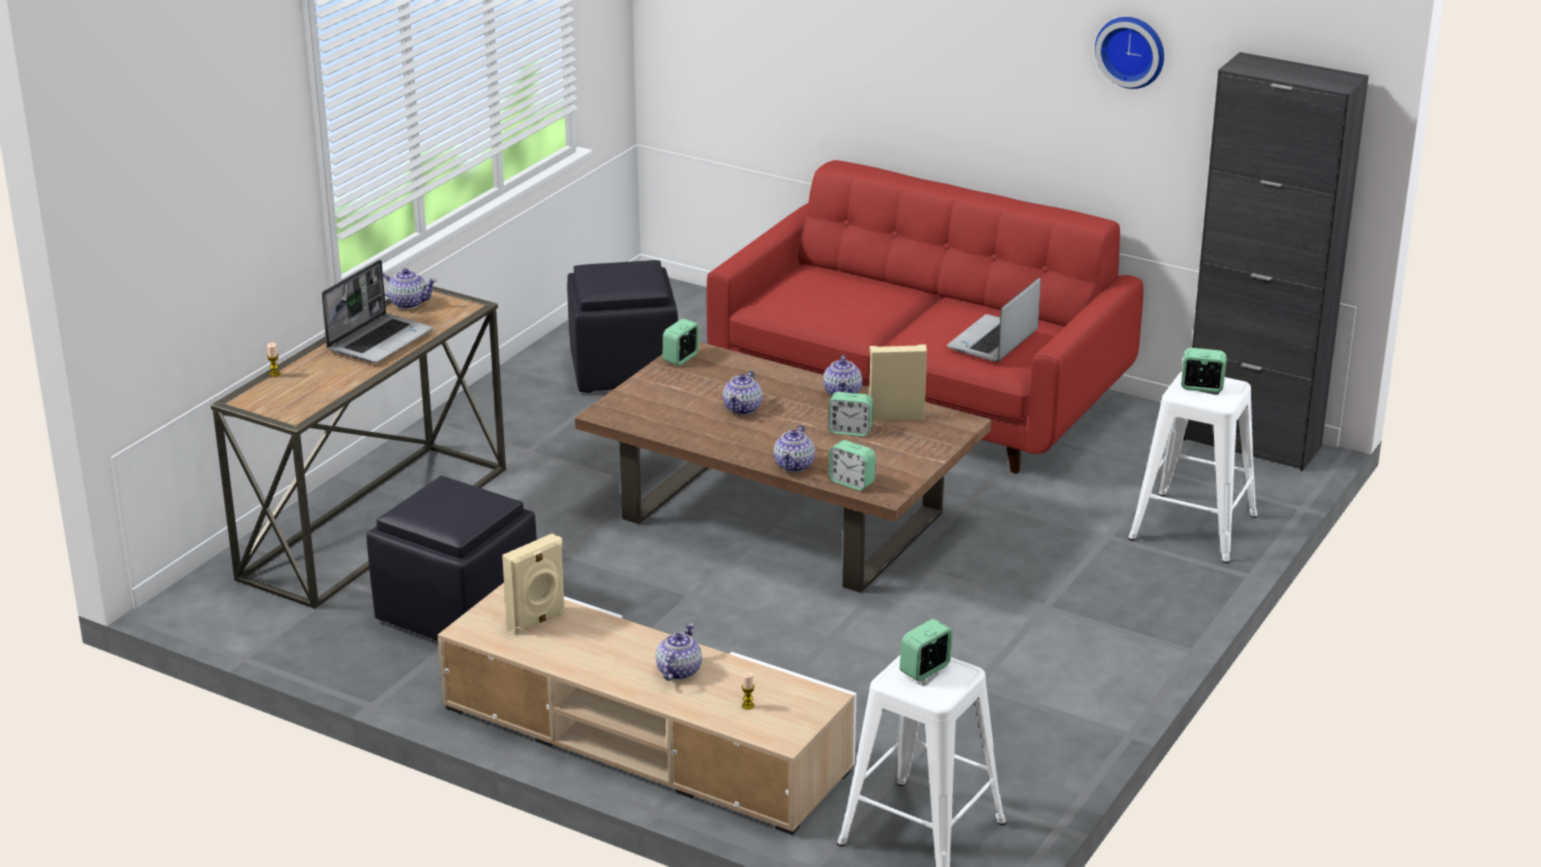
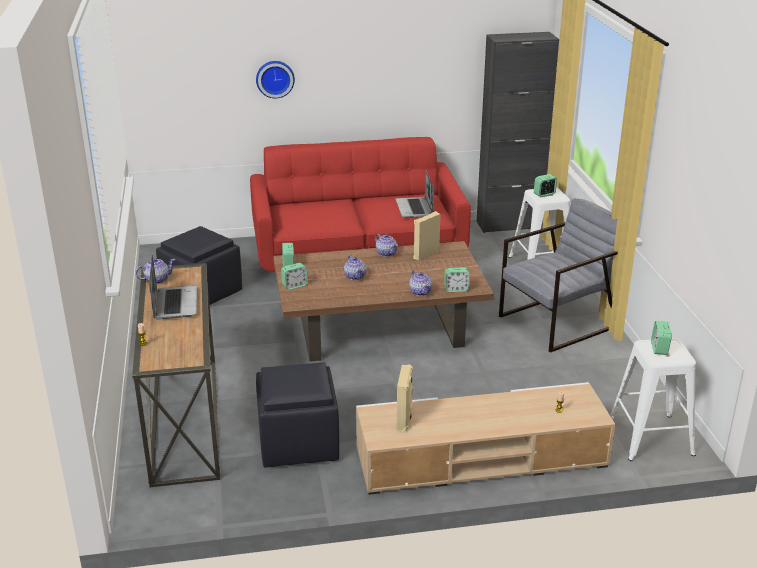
camera: 40 degrees left, 0 degrees up
(678, 671) = (505, 410): teapot -> none
(850, 430) = (417, 268): alarm clock -> alarm clock (294, 285)
(1064, 621) = (557, 322): none -> grey armchair
(1132, 50) = (428, 47): wall clock -> wall clock (275, 78)

